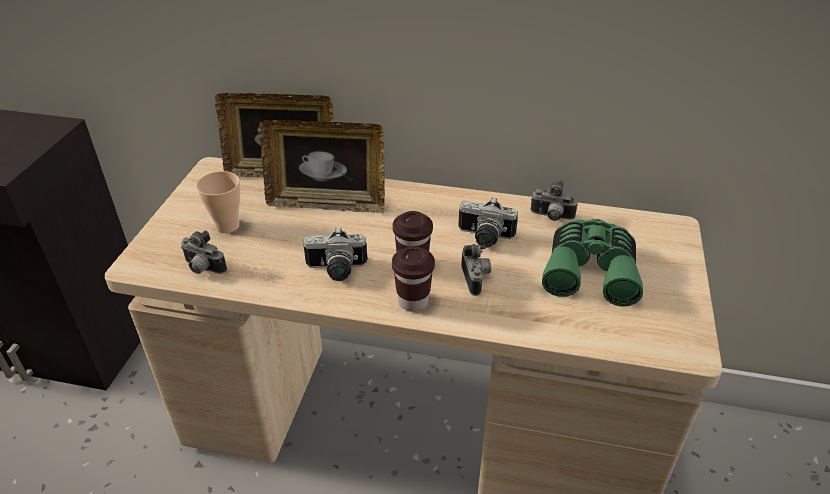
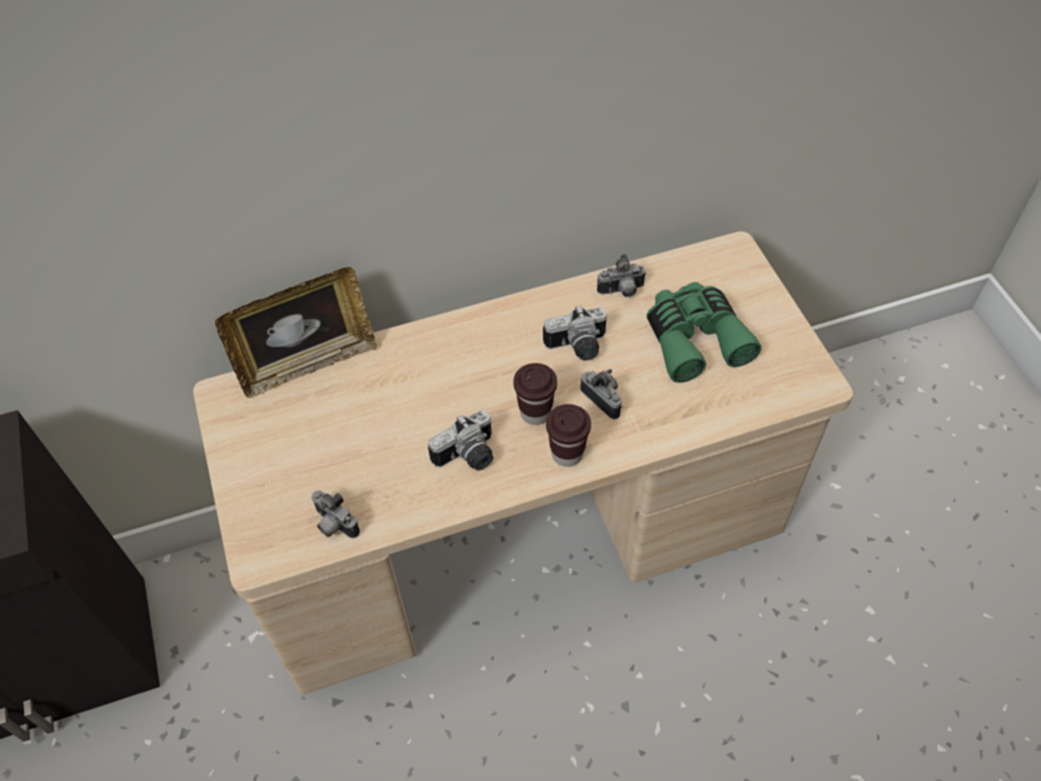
camera: 30 degrees left, 15 degrees up
(203, 269) = (333, 525): camera -> camera turned 45 degrees clockwise
(227, 226) = (310, 461): cup -> none
(327, 203) = (391, 380): picture frame -> none

